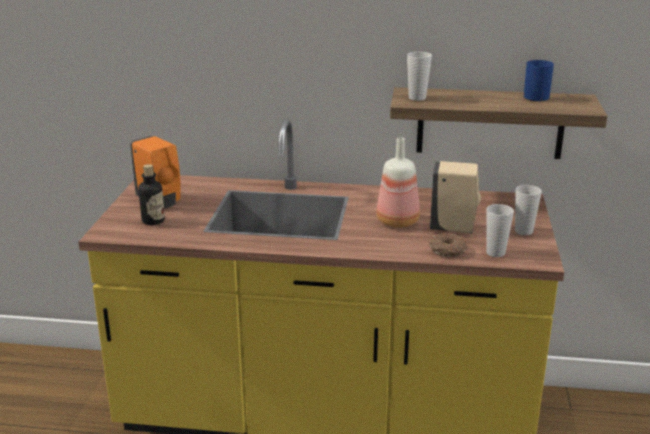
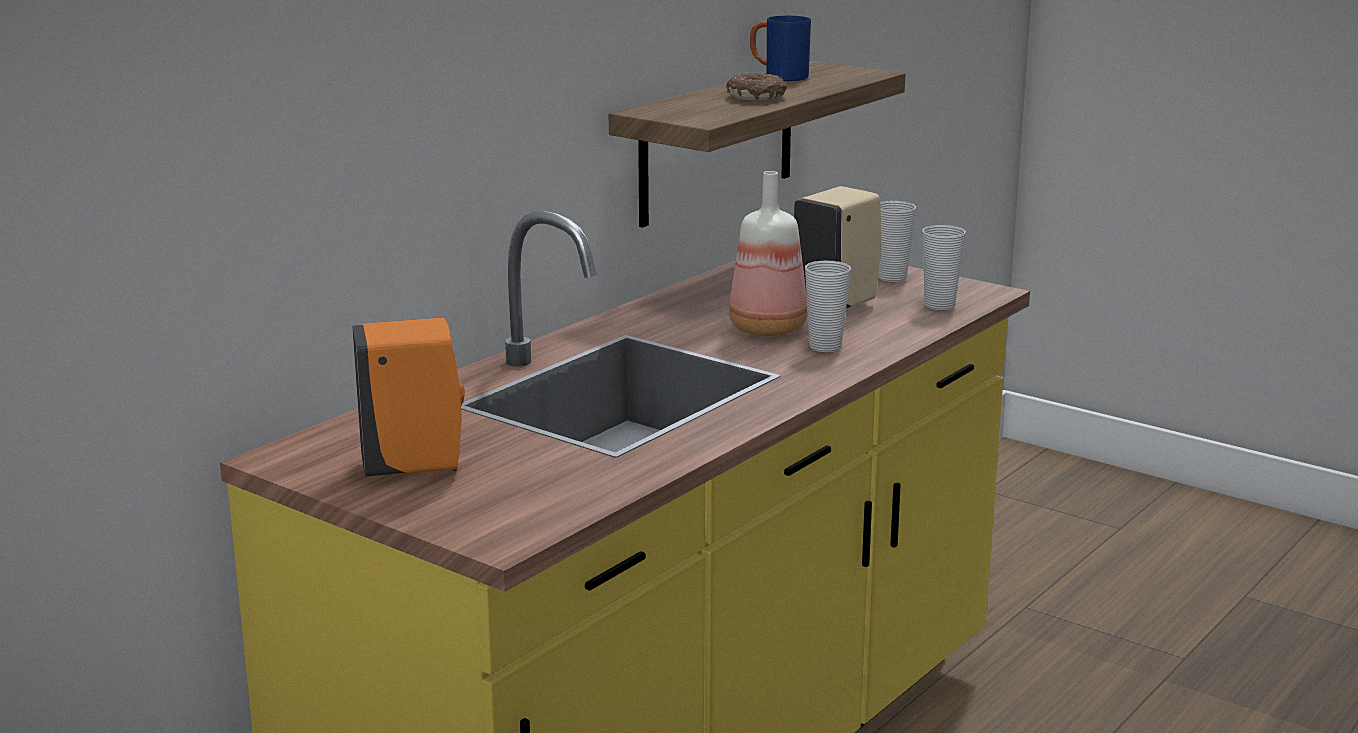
camera: 60 degrees left, 5 degrees down
(153, 221) = (505, 488): bottle -> none
(417, 98) = (692, 113): cup -> cup (825, 347)
(447, 251) = (903, 326): donut -> donut (757, 97)

